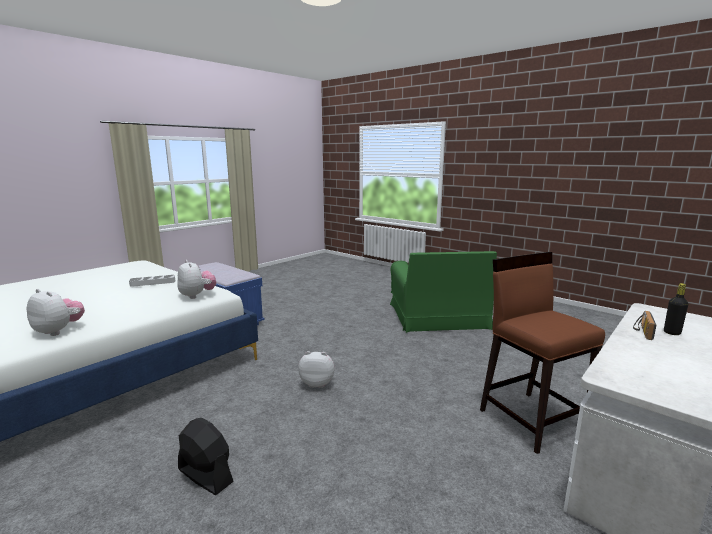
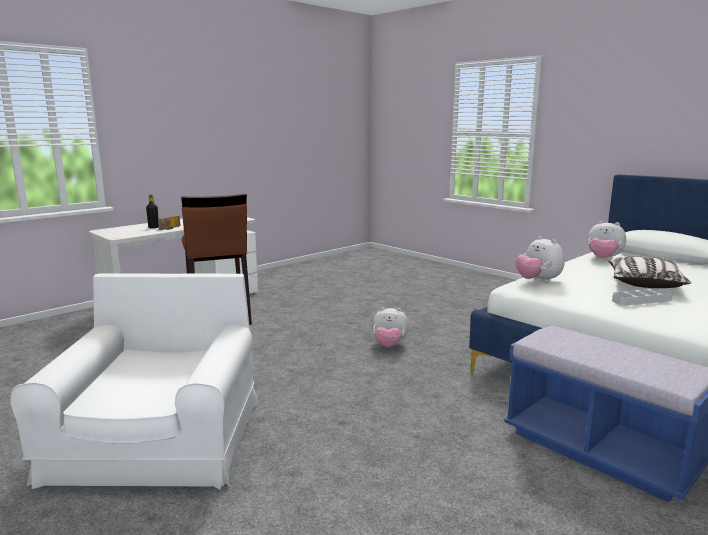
camera: 175 degrees left, 0 degrees up
(114, 295) = (644, 283): none -> pillow
(205, 475) = (450, 306): black fan -> none
(438, 316) = (158, 440): green armchair -> white armchair

